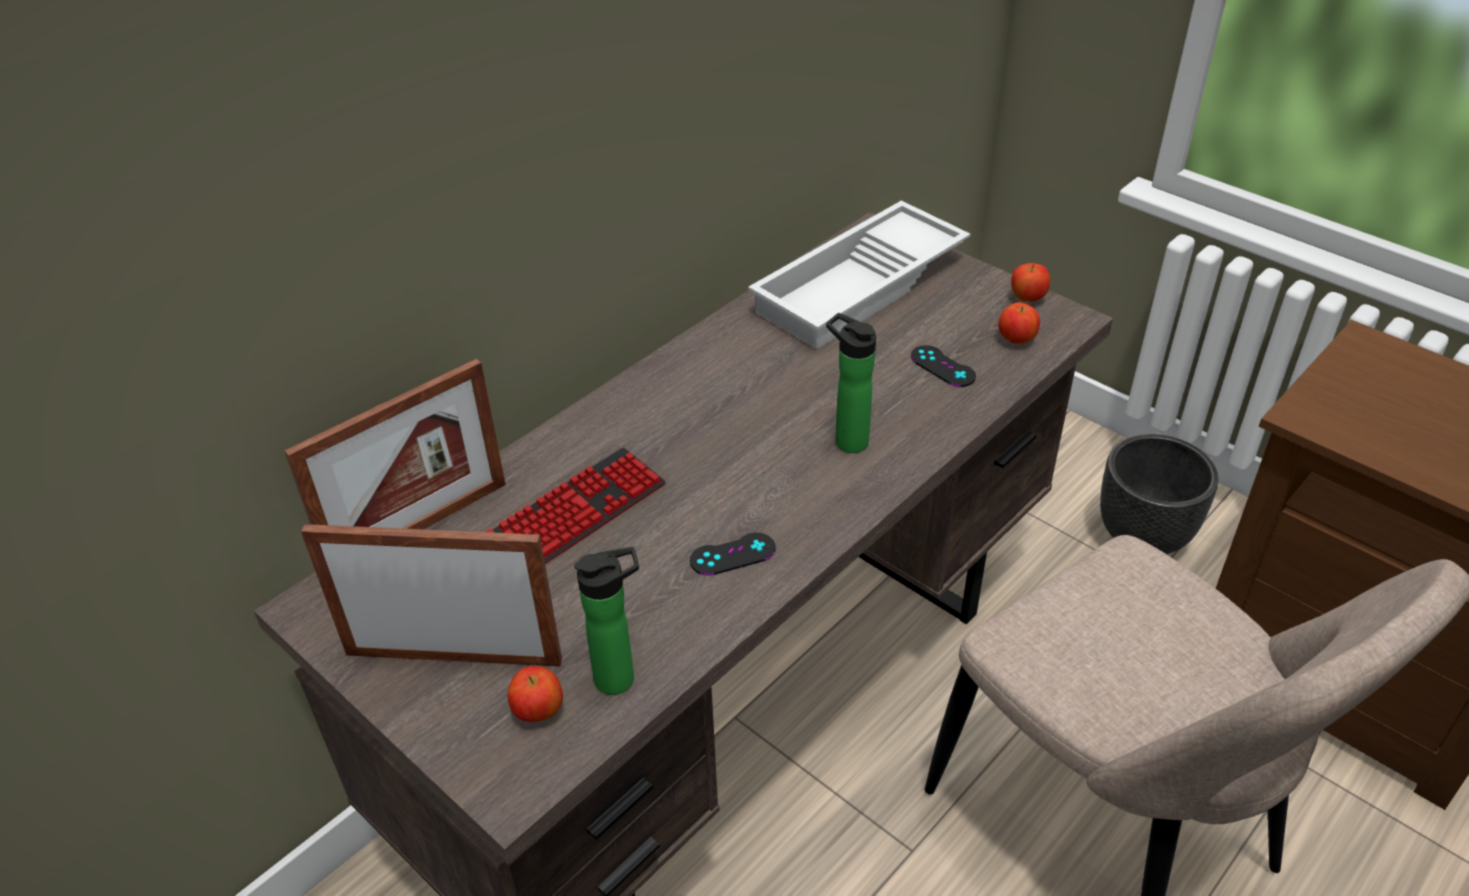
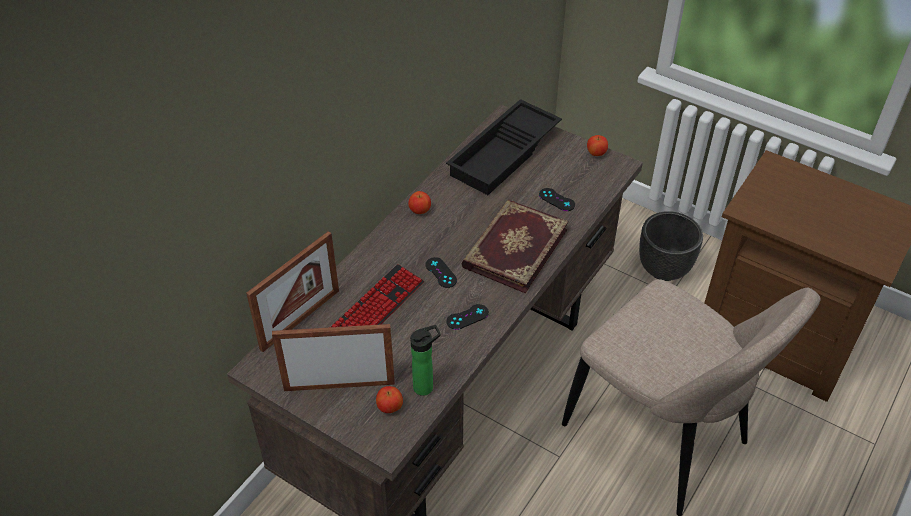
camera: 10 degrees left, 5 degrees up
(701, 470) = (441, 272): none -> black game controller
(847, 440) = (513, 248): bottle -> book
(861, 288) = (505, 154): white tray -> black tray
(1016, 339) = (593, 180): apple -> apple (420, 211)

